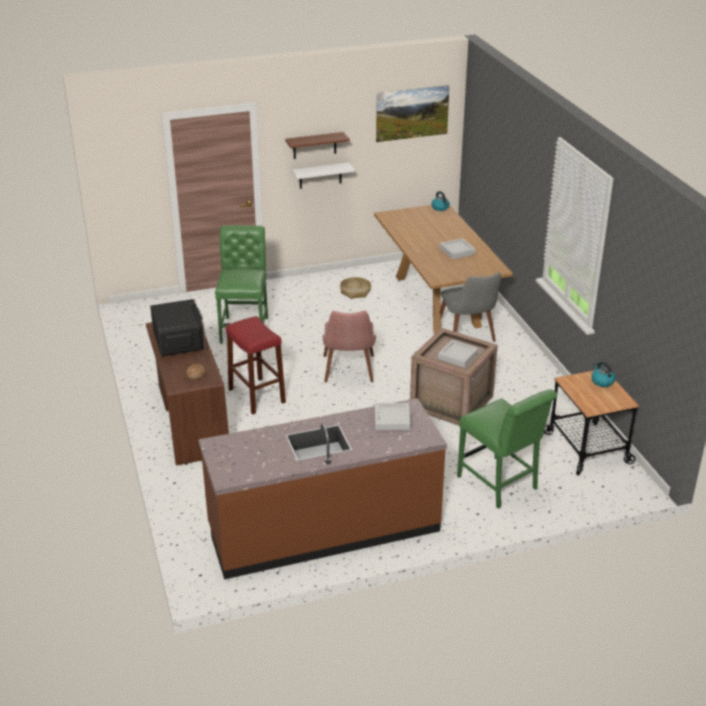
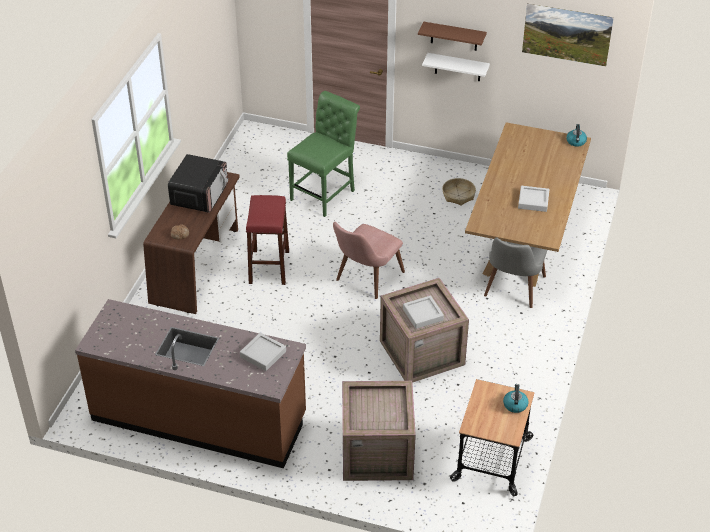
camera: 35 degrees right, 10 degrees up
(499, 485) = (376, 453): green chair -> crate

